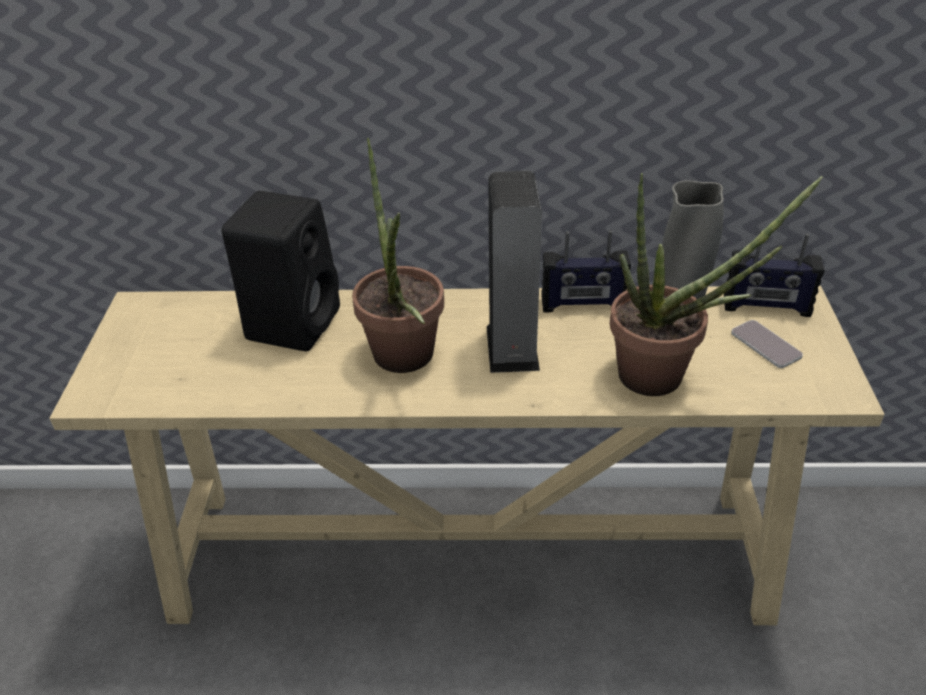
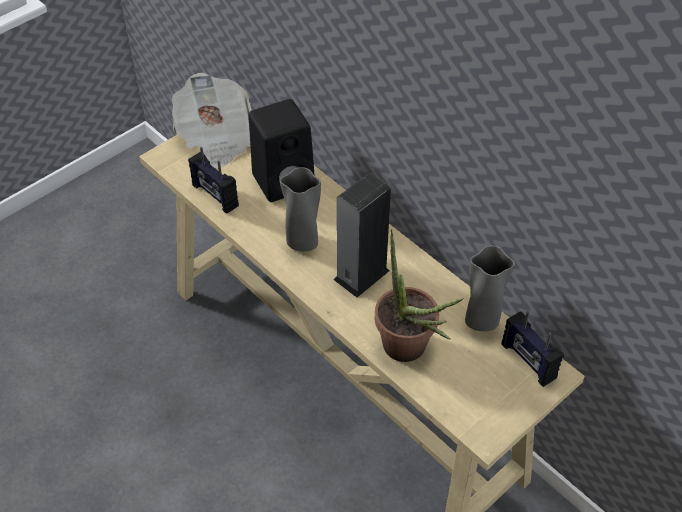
camera: 45 degrees right, 10 degrees up
(143, 335) = (216, 138): none -> newspaper
(404, 363) = (303, 242): potted plant -> grey vase
(583, 305) = (431, 280): radio -> radio (214, 196)
(765, 345) = (489, 380): phone -> none

